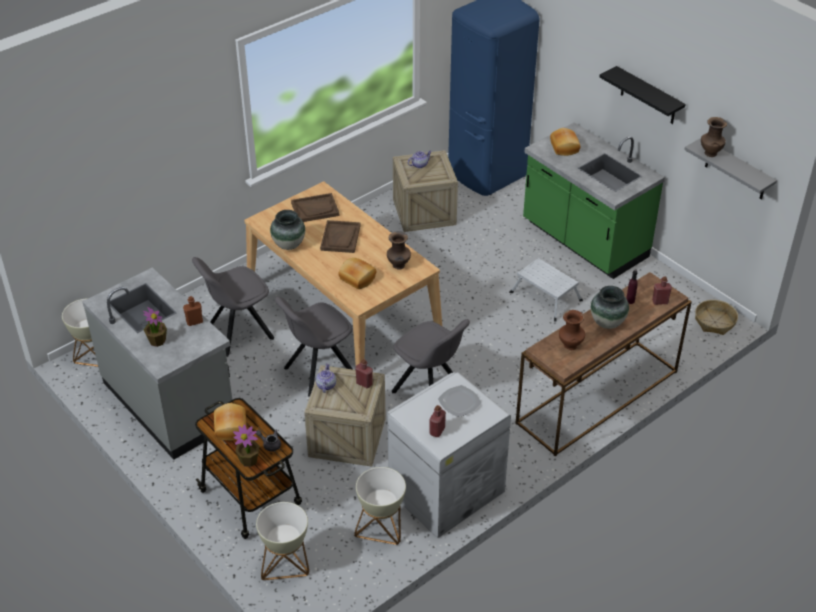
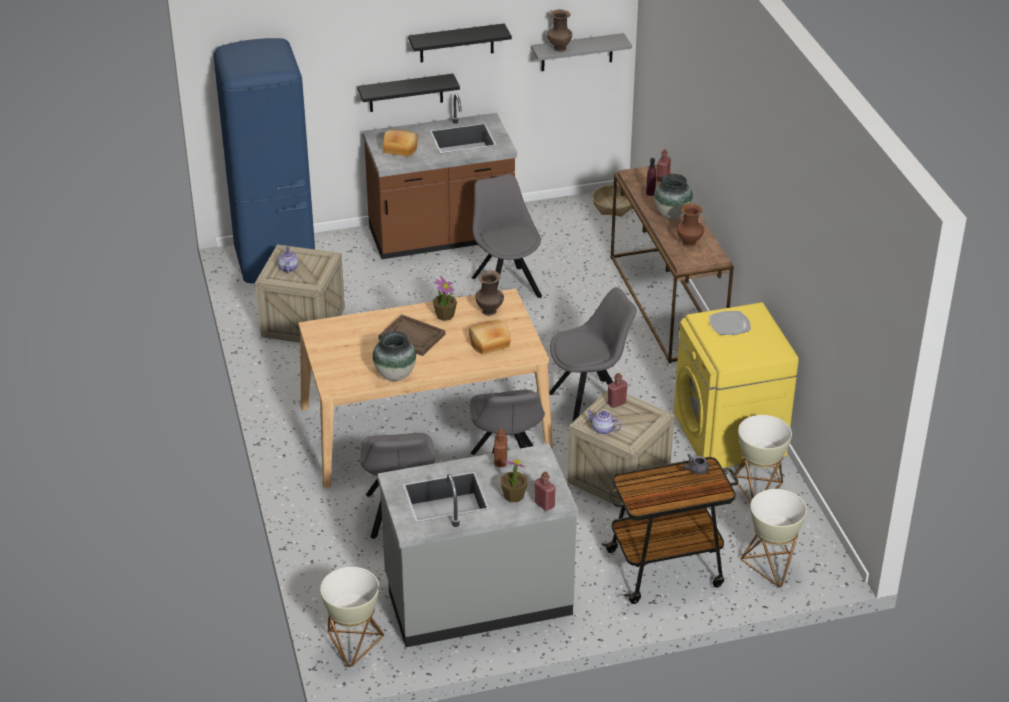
camera: 65 degrees left, 5 degrees down
(230, 428) = (655, 492): bread -> none
(249, 460) = (709, 490): potted plant -> potted plant (445, 315)
(315, 209) = (346, 341): brown tray -> none
(437, 431) = (760, 348): red bottle -> red bottle (544, 504)
(443, 489) = (727, 434): white washing machine -> yellow washing machine
(546, 296) = (505, 287): white step ladder -> grey chair
(584, 241) = (441, 237): green counter -> brown counter
(607, 113) = (406, 93): none -> black shelf

